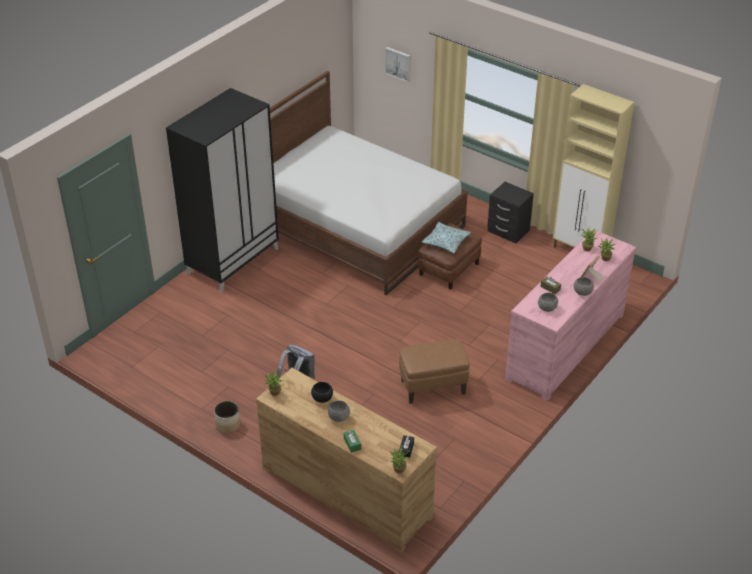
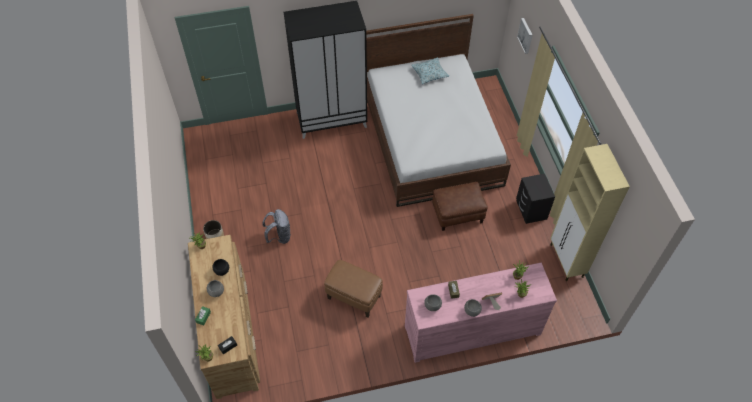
camera: 40 degrees right, 15 degrees up
(446, 242) = (456, 196): pillow -> pillow (429, 73)

